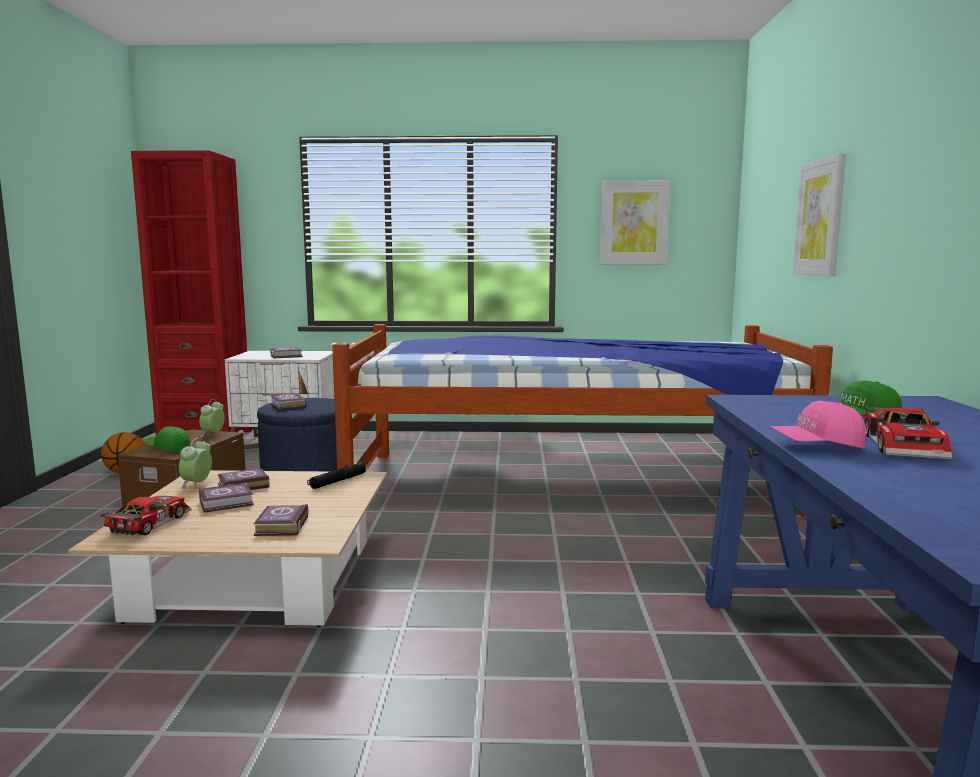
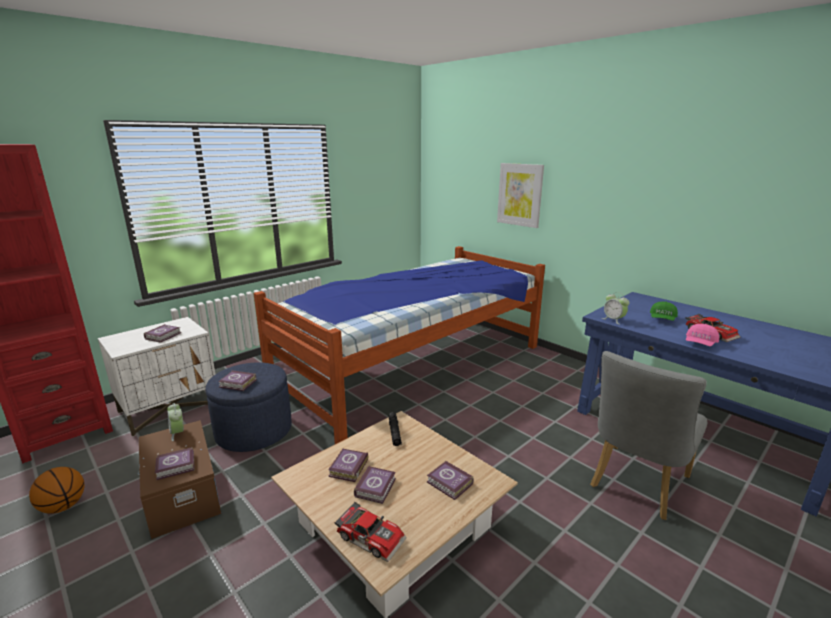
camera: 45 degrees left, 10 degrees up
(147, 523) = (372, 536): toy car -> toy car turned 150 degrees clockwise
(168, 449) = (177, 466): green cap -> book
(197, 484) = (314, 485): alarm clock -> alarm clock (613, 320)
(596, 702) = (635, 485): none -> grey chair
(634, 223) = (372, 185): picture -> none

